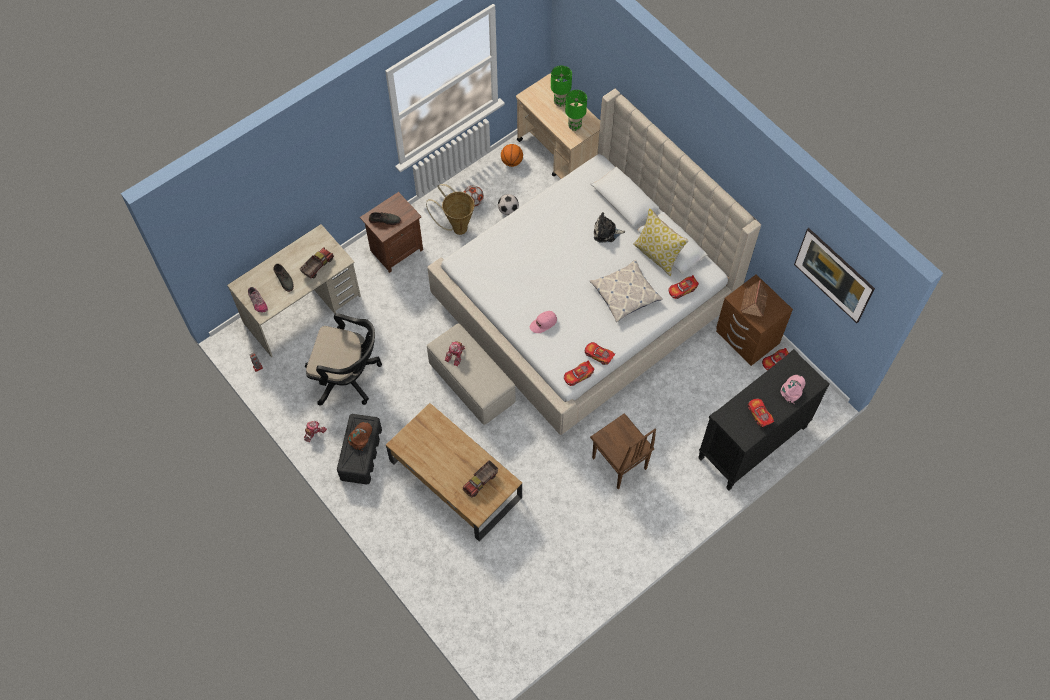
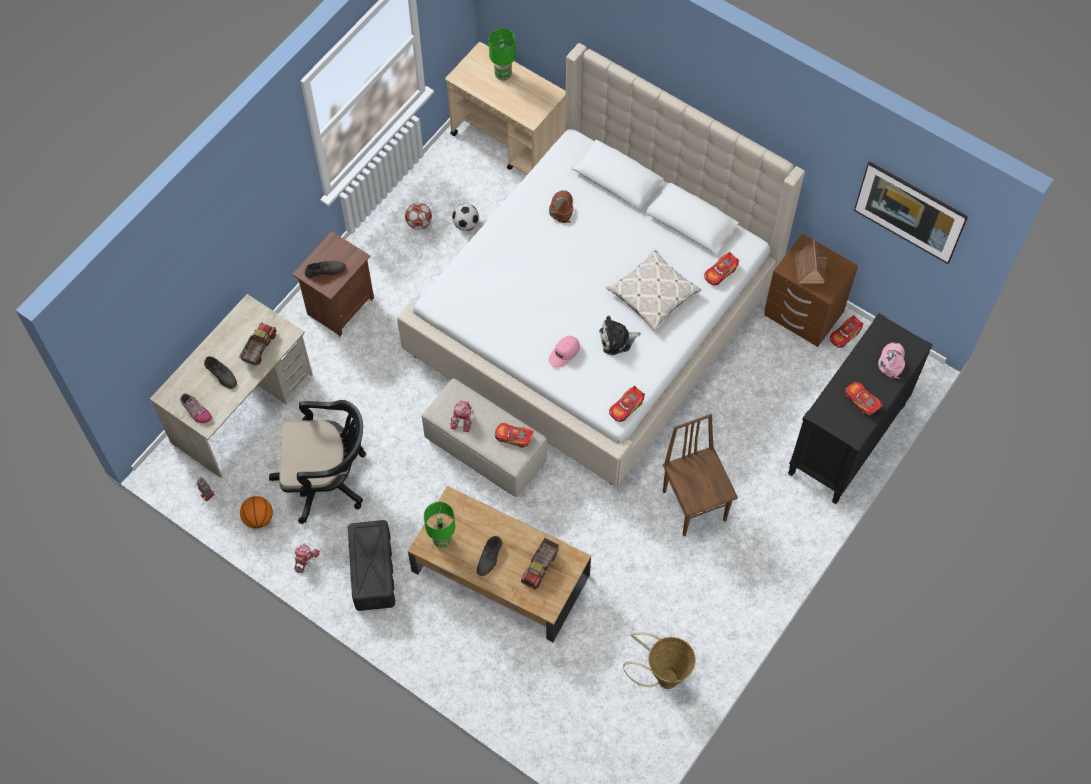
camera: 15 degrees left, 0 degrees up
(360, 436) = (370, 549): brown cap -> brown cap (561, 208)
(445, 464) = (490, 557): none -> grey shoe
(457, 227) = (408, 260): basket -> basket (662, 677)
(512, 162) = (452, 163): basketball -> basketball (258, 518)
(574, 126) = (529, 101): green table lamp -> green table lamp (442, 540)
(599, 355) = (644, 376): toy car -> toy car (514, 437)
(606, 232) = (607, 223): plush toy -> plush toy (617, 340)
(619, 464) = (695, 505): brown chair -> brown chair turned 150 degrees counterclockwise
(657, 255) = (678, 237): pillow -> none

